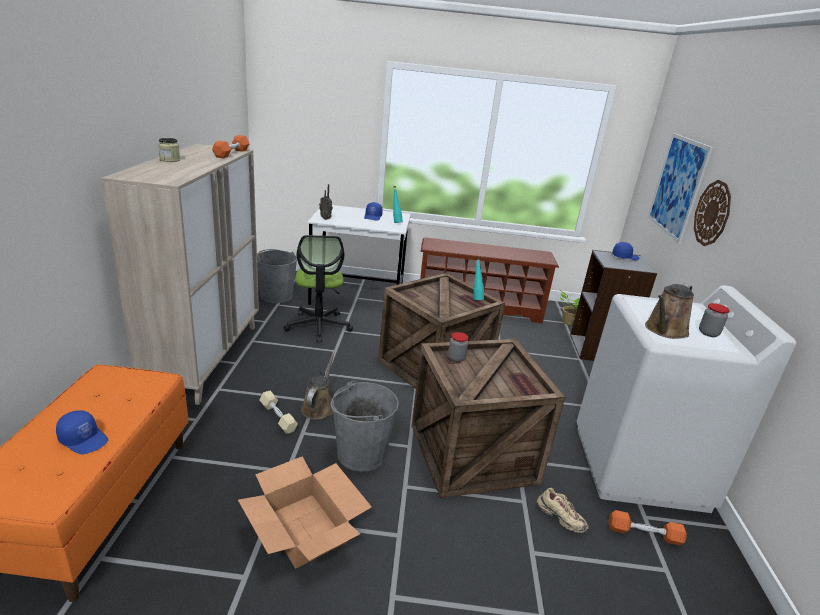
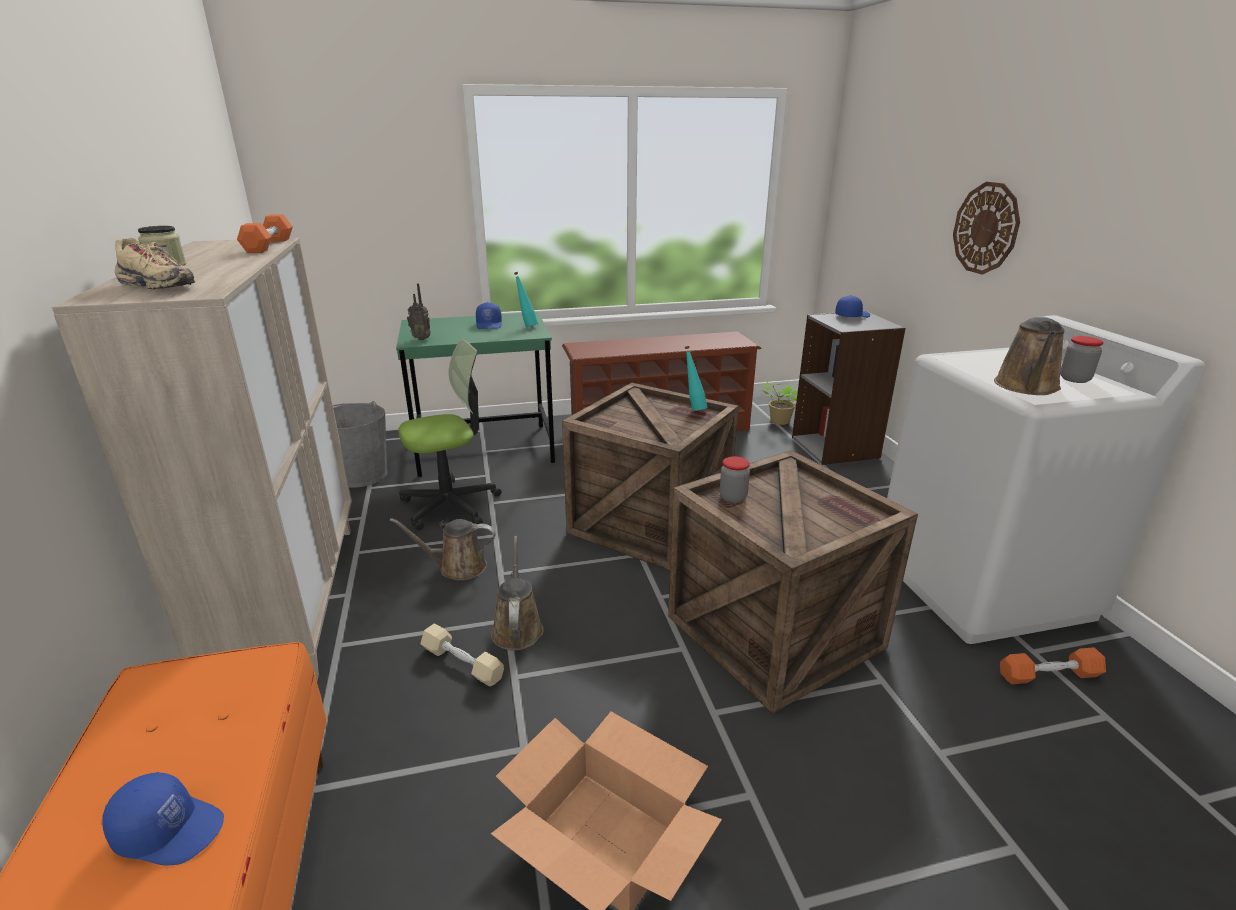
camera: 15 degrees left, 0 degrees up
(303, 364) = (457, 567): none -> brown watering can
(318, 326) = (451, 505): office chair -> office chair turned 90 degrees counterclockwise
(357, 297) = (485, 449): white desk -> green desk
(361, 453) = (621, 682): grey bucket -> none
(560, 517) = (940, 688): beige shoe -> beige shoe (159, 287)
(677, 186) = (908, 207): picture -> none

